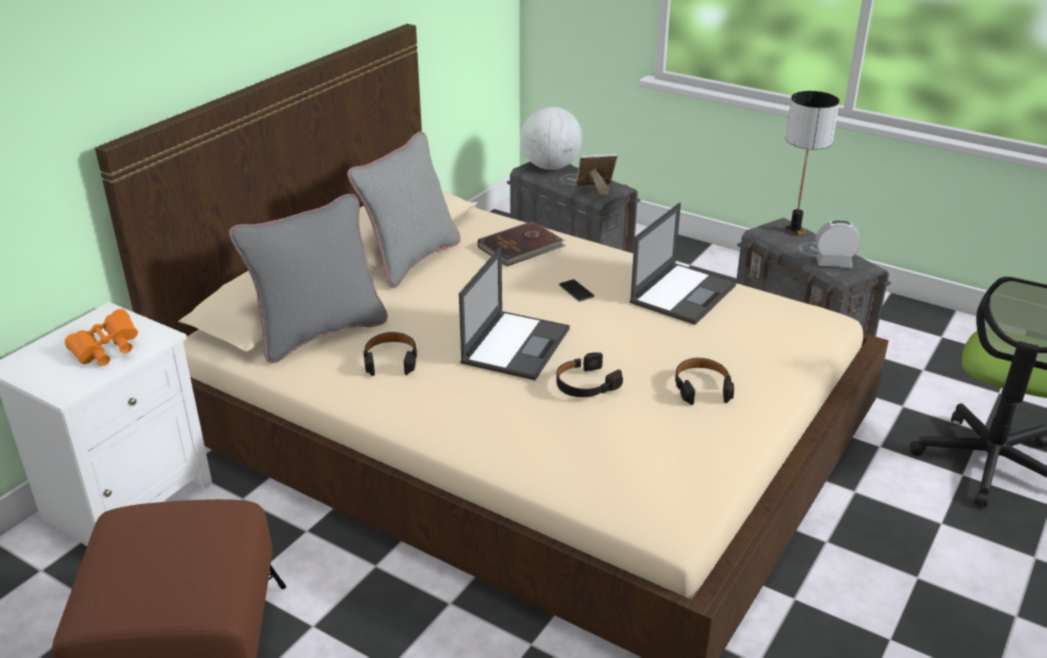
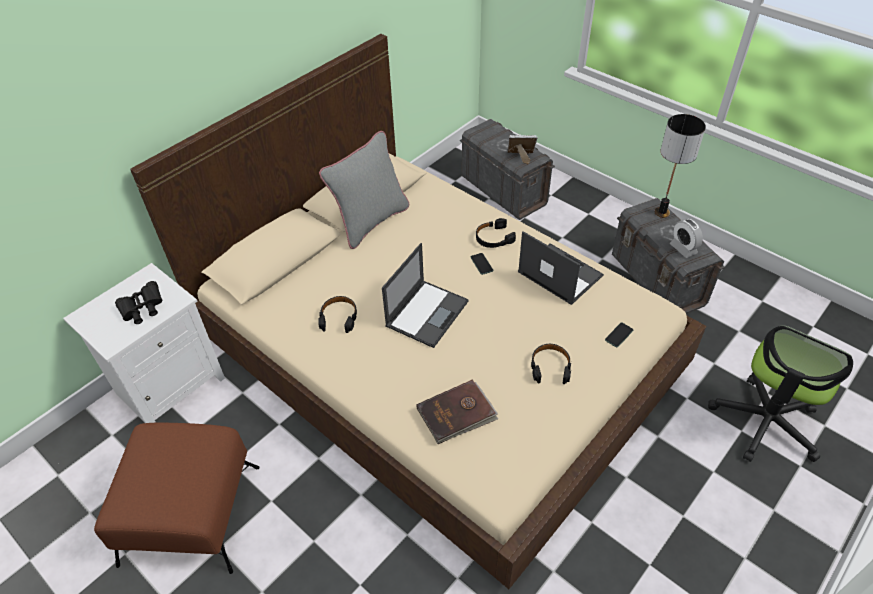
camera: 10 degrees right, 15 degrees up
(107, 351) = (143, 310): orange binoculars -> black binoculars
(319, 333) = (295, 287): grey pillow -> none
(521, 247) = (451, 216): brown book -> brown book (457, 414)
(551, 167) = (493, 131): globe -> none
(585, 384) = (467, 356): black headphones -> black headphones (493, 238)
(683, 293) = (559, 273): laptop -> laptop turned 90 degrees counterclockwise
(782, 347) = (619, 335): none -> phone
(833, 263) = (683, 248): alarm clock -> alarm clock turned 135 degrees counterclockwise

